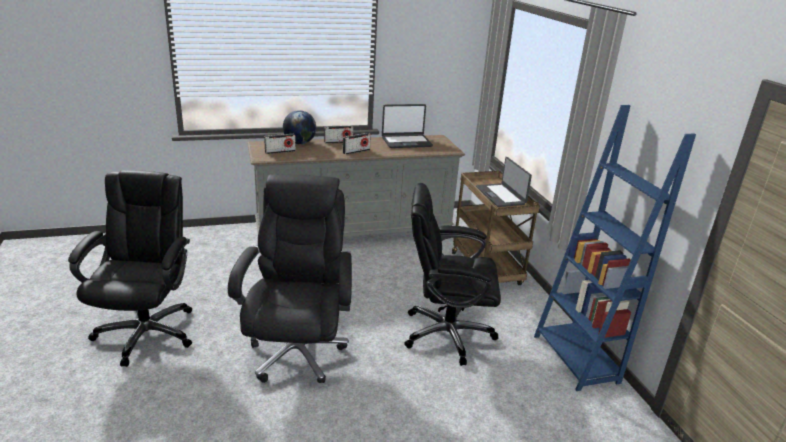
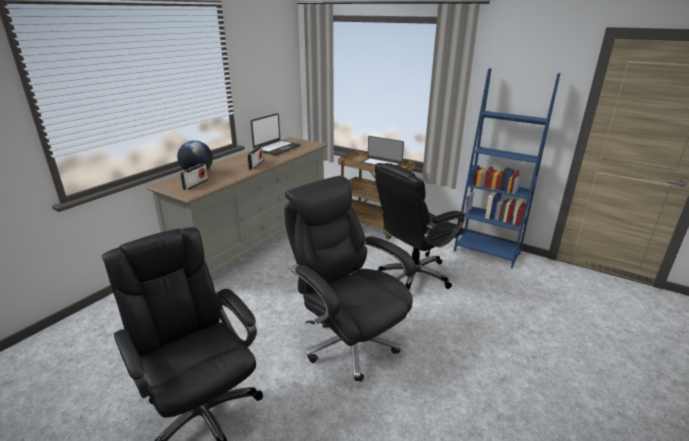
camera: 40 degrees left, 0 degrees up
(338, 142) = (227, 163): radio -> none

